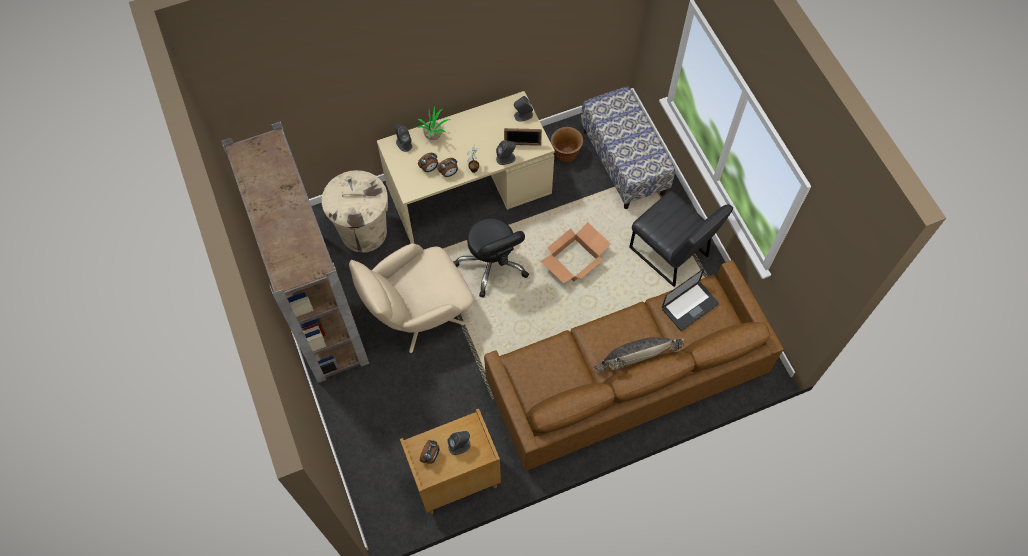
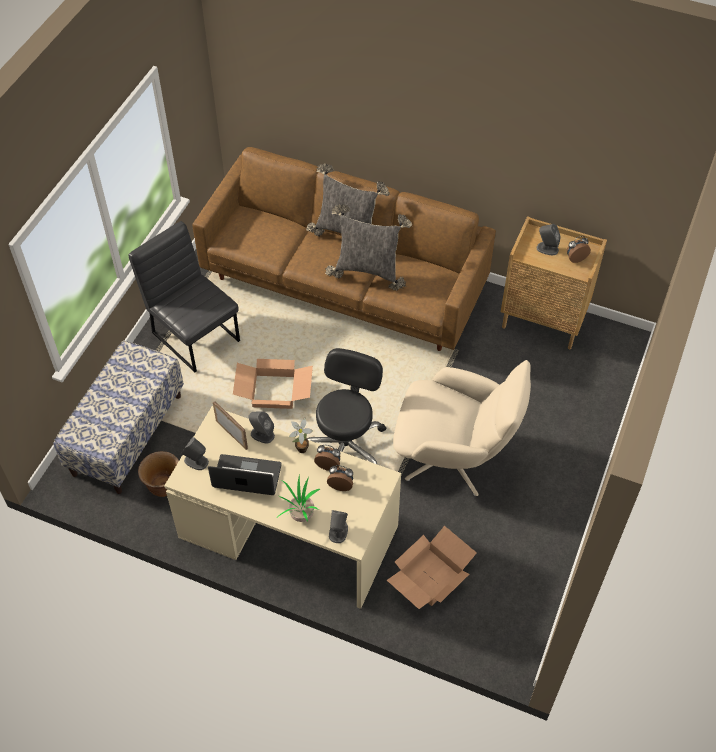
camera: 135 degrees left, 10 degrees down
(319, 306) = (537, 541): brown bookcase -> none
(363, 232) = (430, 578): beige trash can -> cardboard box
(585, 350) = (368, 274): none -> pillow
(670, 253) = (194, 335): grey chair -> grey chair turned 45 degrees counterclockwise
(689, 306) = (256, 240): laptop -> laptop (247, 476)

